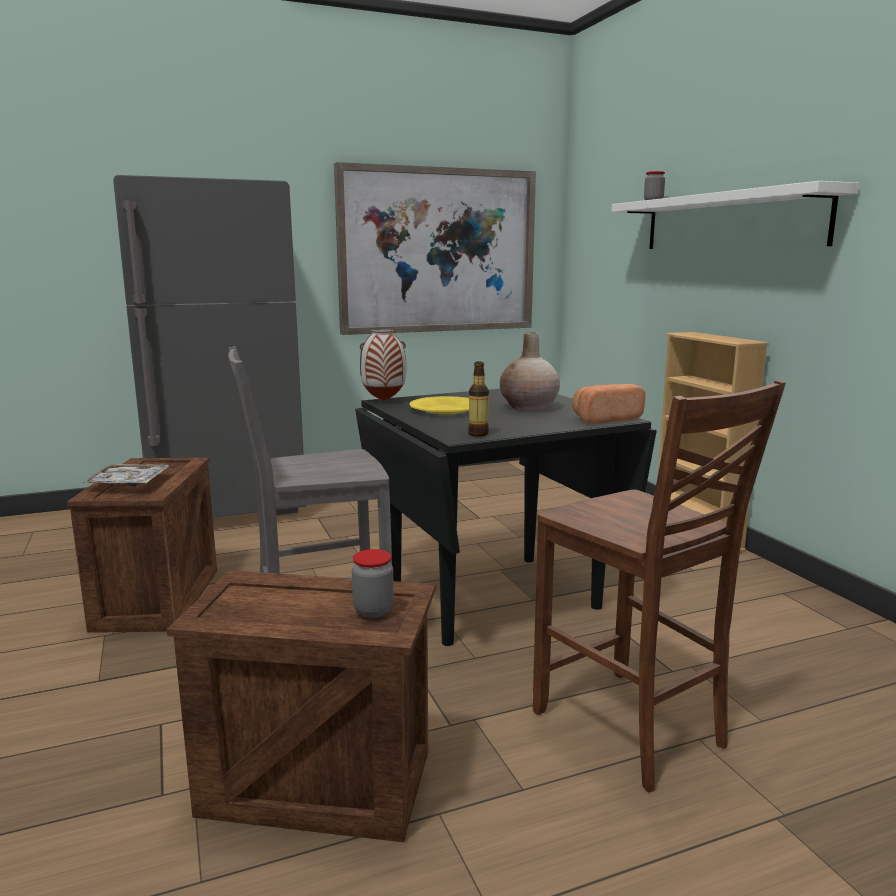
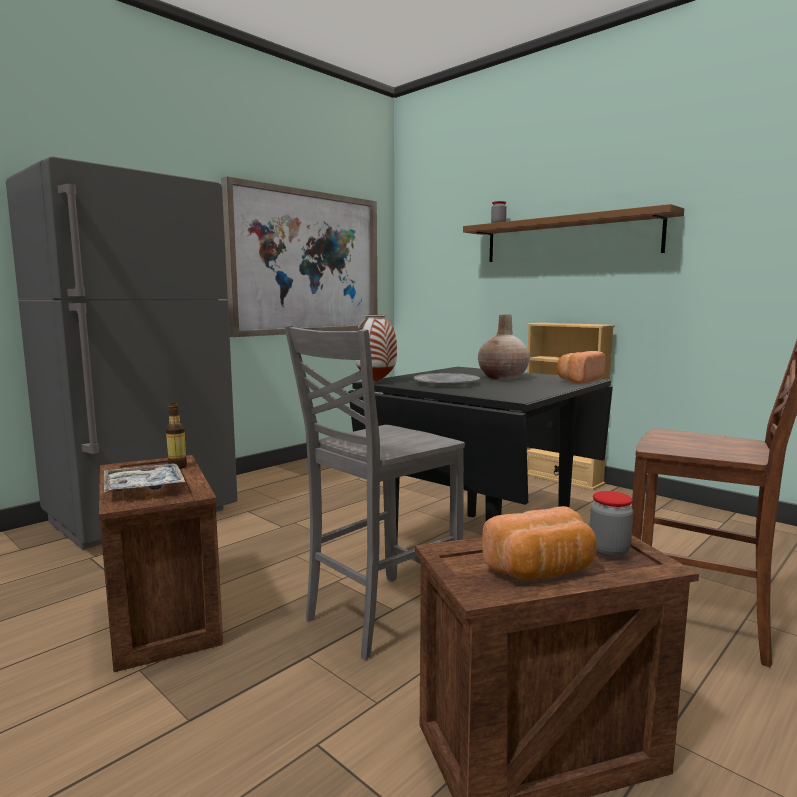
camera: 25 degrees left, 5 degrees down
(281, 613) = (542, 571): none -> bread
(446, 409) = (446, 383): yellow plate -> grey plate
(478, 434) = (525, 395): bottle -> bottle (177, 467)
(729, 222) = (568, 239): white shelf -> brown shelf

